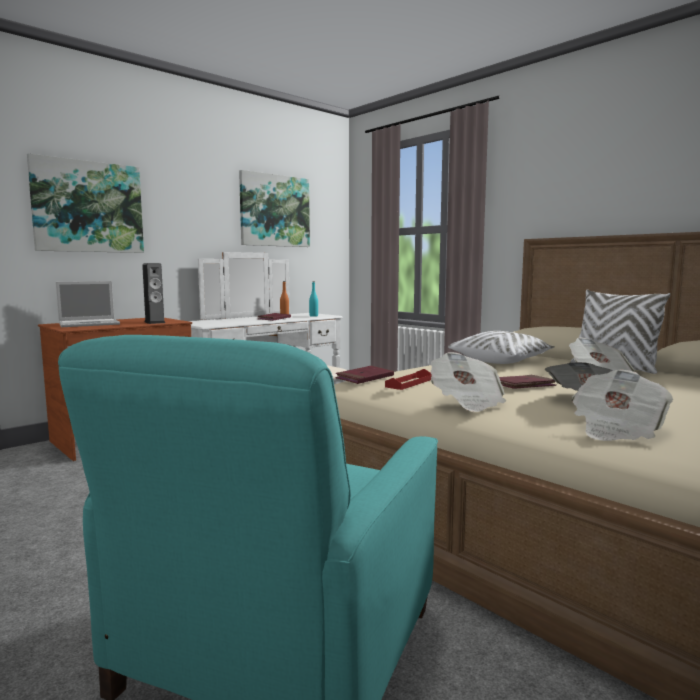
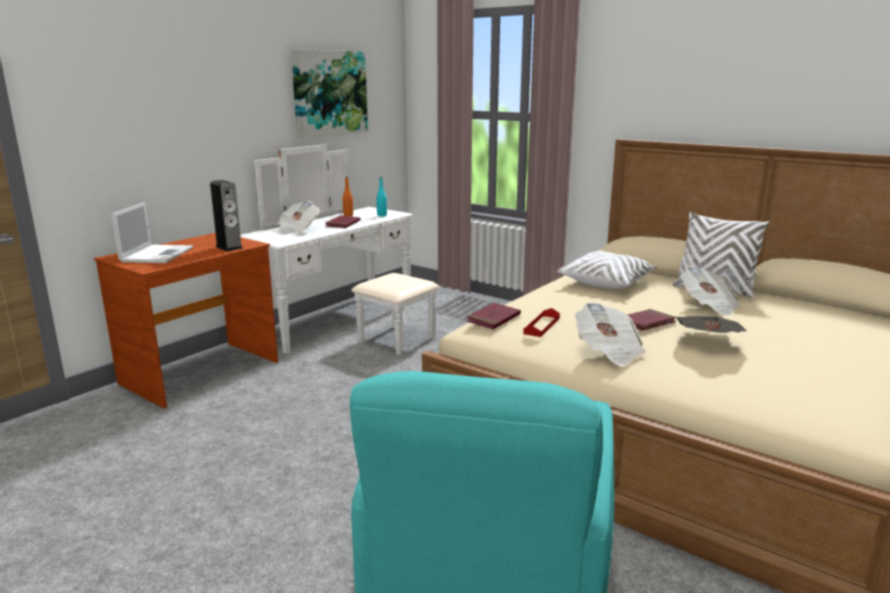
camera: 10 degrees left, 10 degrees up
(88, 207) = (133, 113): picture -> none
(90, 324) = (157, 254): laptop -> laptop turned 45 degrees counterclockwise
(616, 430) = (746, 381): newspaper -> newspaper (297, 230)

